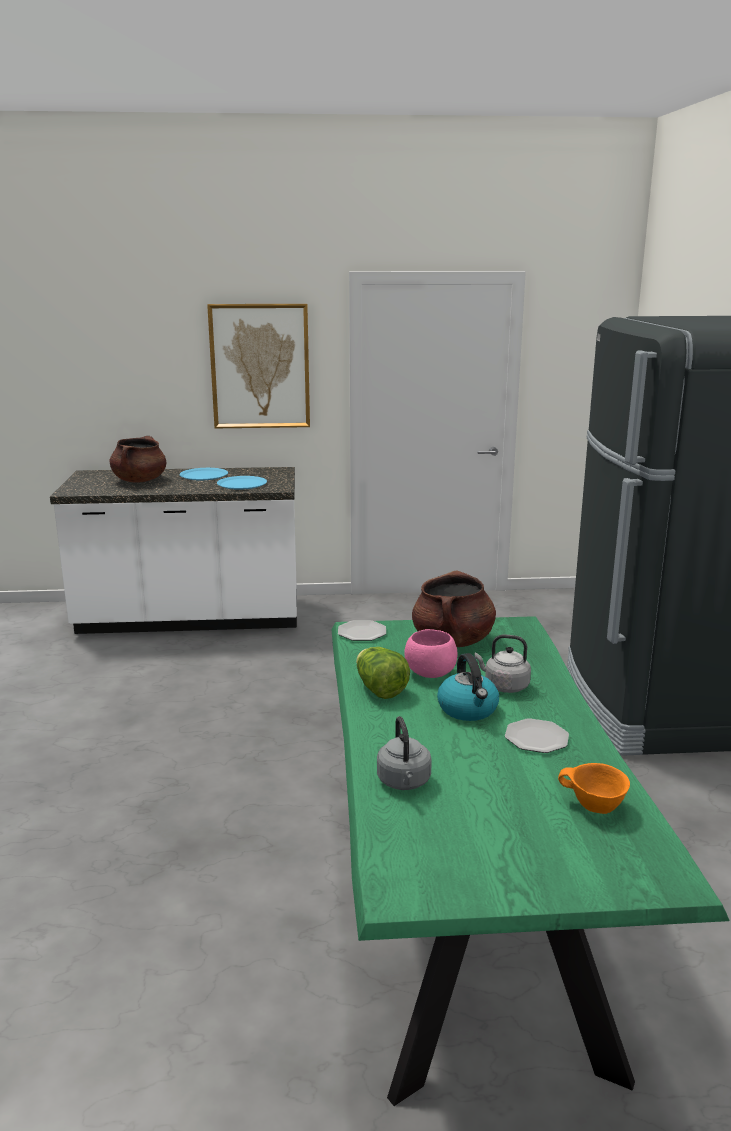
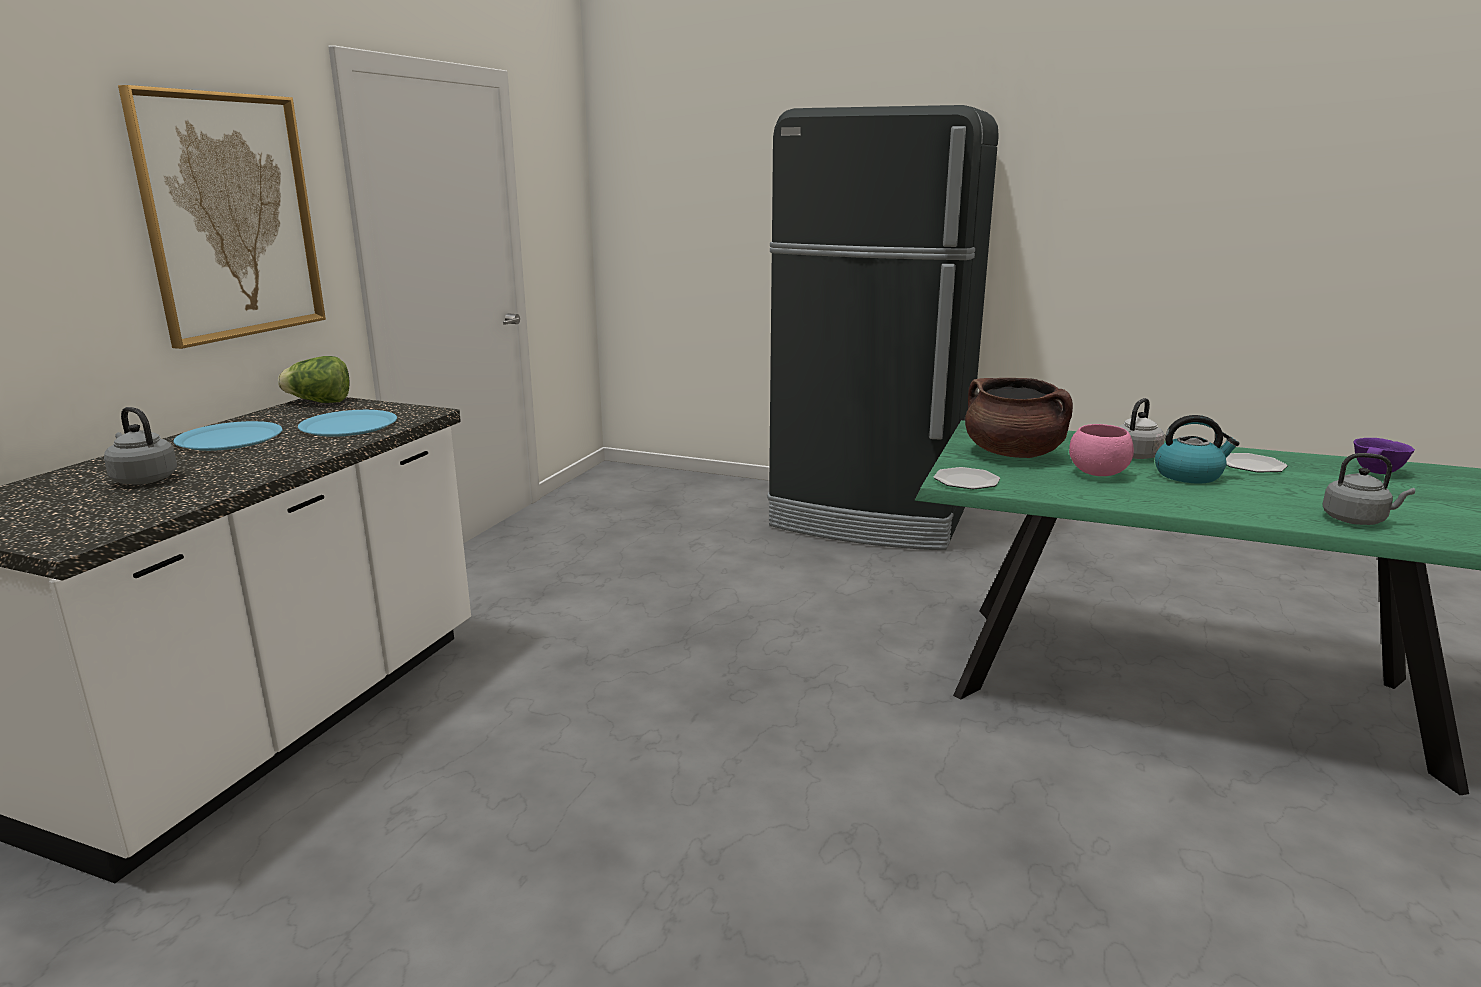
camera: 65 degrees left, 0 degrees up
(140, 480) = (143, 479): brown cooking pot -> grey kettle
(379, 690) = (1135, 497): lettuce -> lettuce (319, 402)
(594, 807) = (1377, 472): orange bowl -> purple bowl

